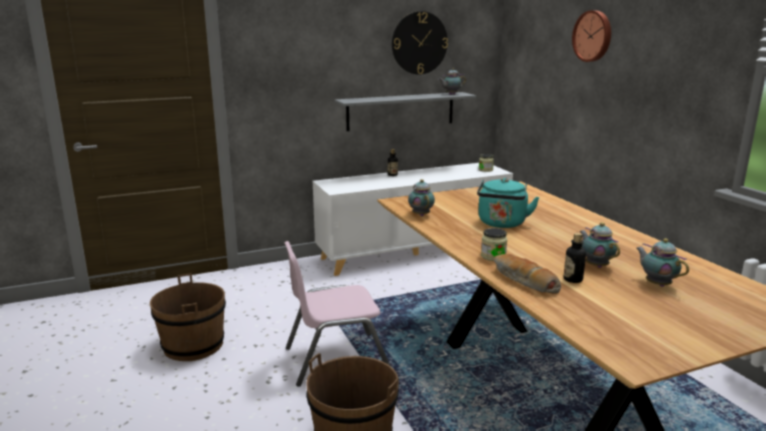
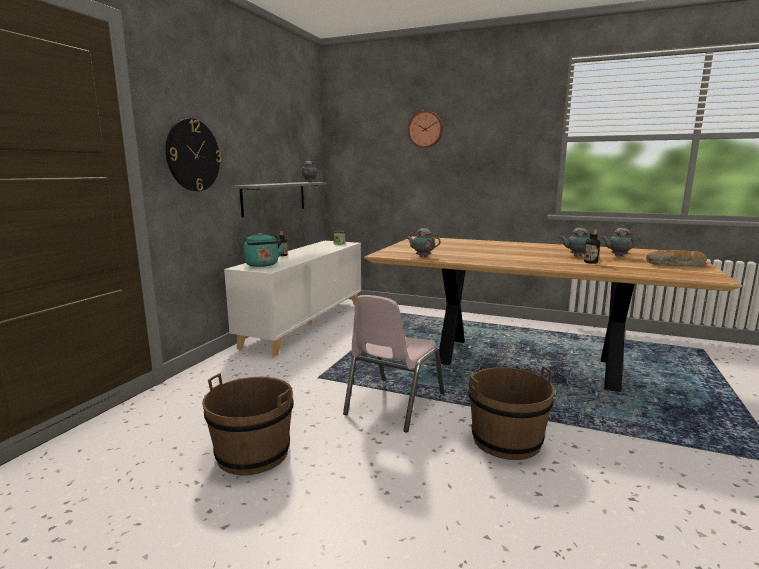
camera: 45 degrees left, 5 degrees down
(419, 43) = (281, 136): wall clock -> wall clock (193, 155)
(493, 256) = (529, 263): jar -> none
(502, 224) = (478, 252): turquoise kettle -> turquoise kettle (263, 265)
(523, 281) = (579, 268): bread -> bread (675, 265)

